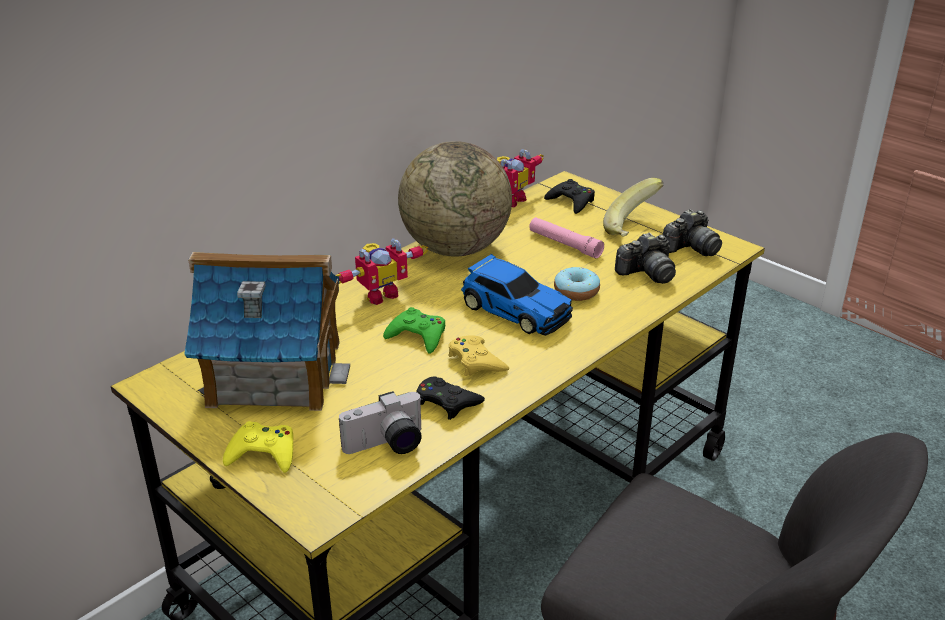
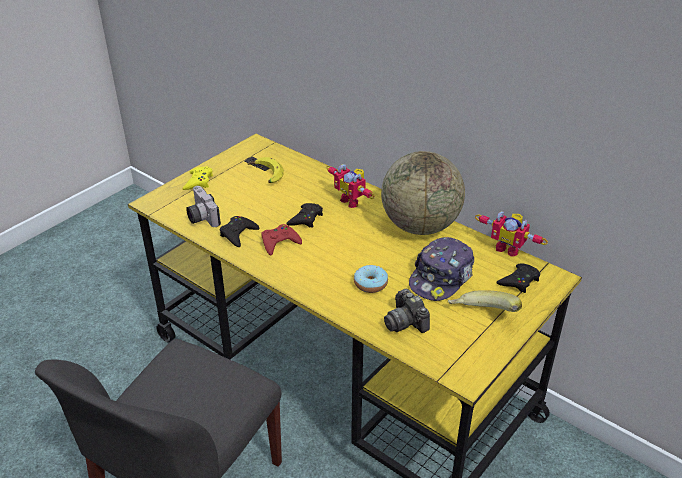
camera: 85 degrees right, 5 degrees up
(274, 373) = (265, 175): toy house -> banana
(418, 336) = (306, 219): green game controller -> black game controller
(476, 361) = (279, 242): yellow game controller -> red game controller
(514, 309) = (342, 256): toy car -> none
(564, 244) = (441, 278): pink flashlight -> cap
(690, 248) = (455, 350): camera -> none

